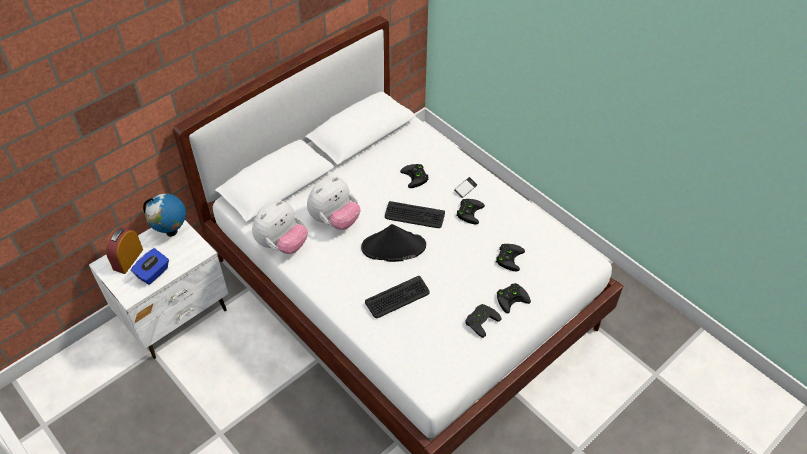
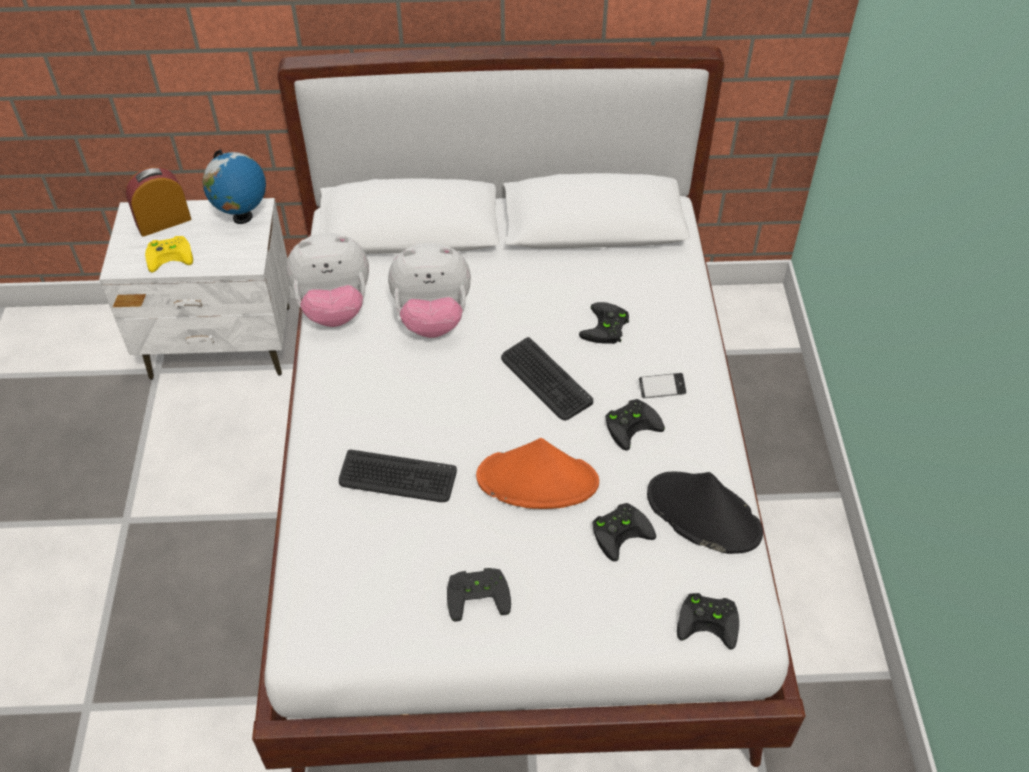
camera: 40 degrees right, 0 degrees up
(153, 273) = (171, 255): blue tissue box -> yellow game controller
(393, 247) = (468, 404): black hat -> black hat (702, 513)
(456, 259) = (538, 480): none -> orange hat
(512, 298) = (561, 594): black game controller -> black game controller (710, 621)

